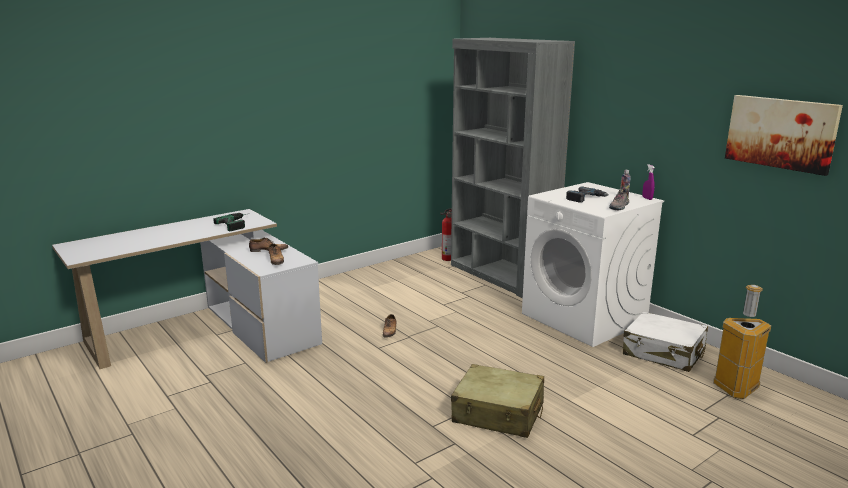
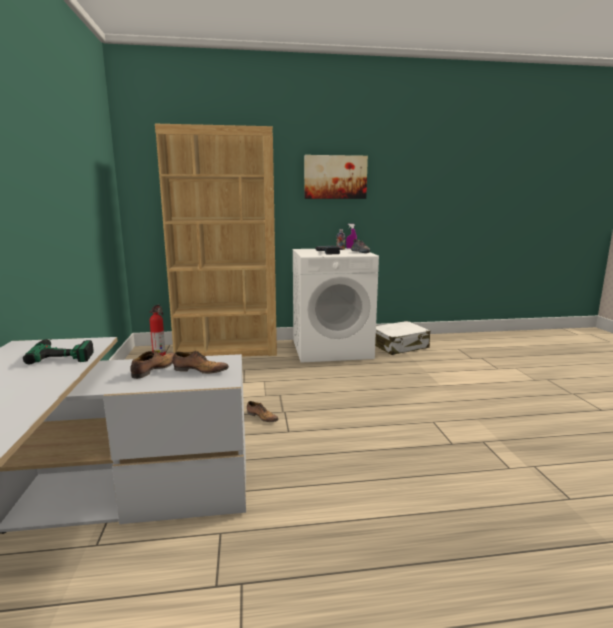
camera: 60 degrees left, 5 degrees down
(498, 413) = (445, 412): beige suitcase -> none
(501, 275) = (227, 350): grey bookcase -> brown bookcase
(737, 389) = (453, 345): trash can -> none
(781, 133) = (429, 189): picture -> picture (335, 177)

